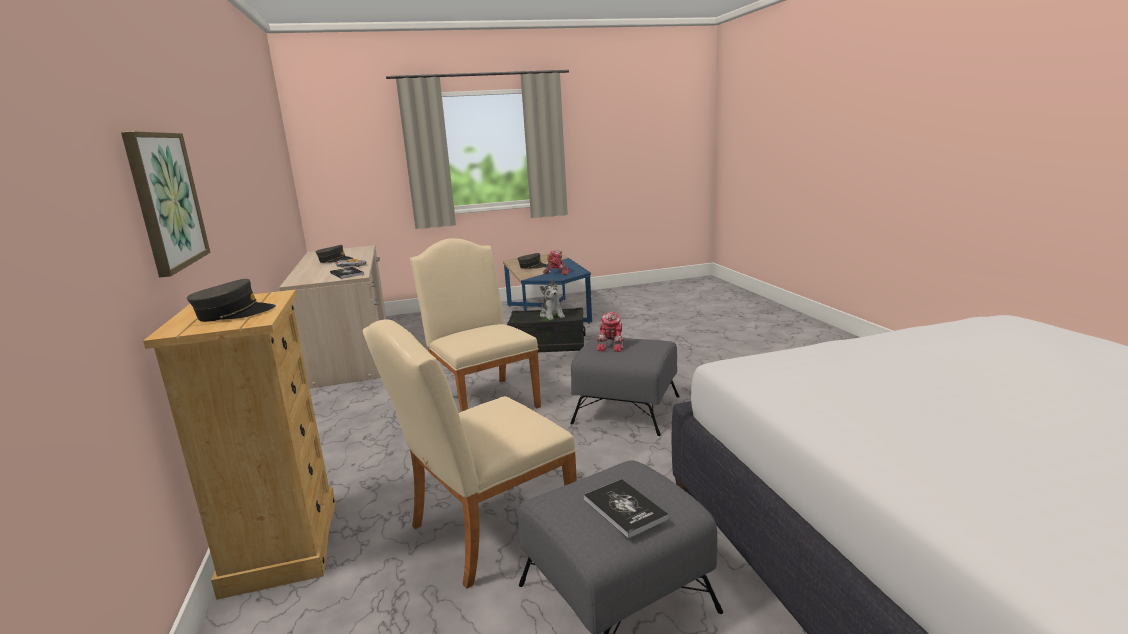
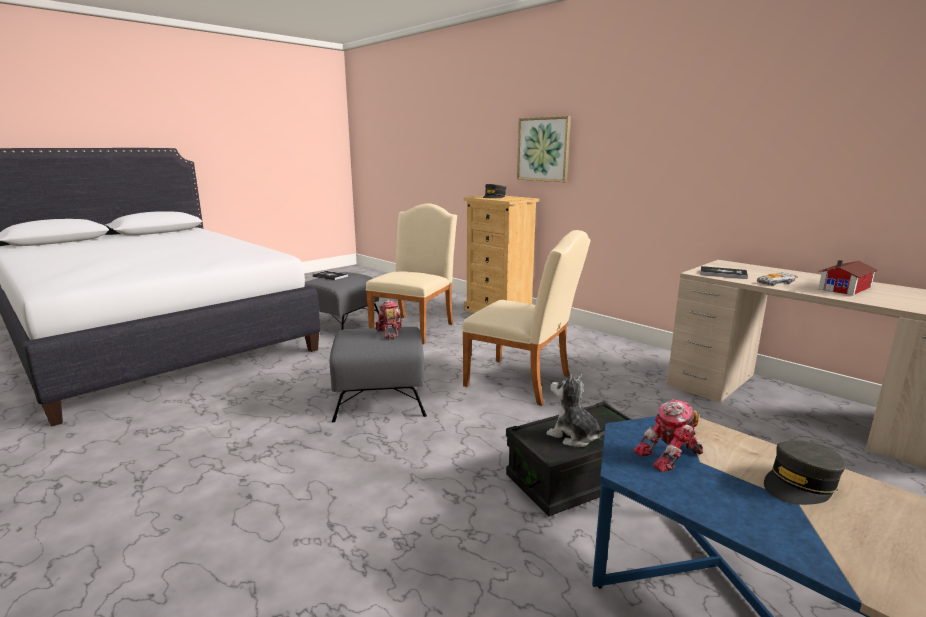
camera: 150 degrees right, 0 degrees up
(335, 260) = (847, 288): grey cap -> toy house

